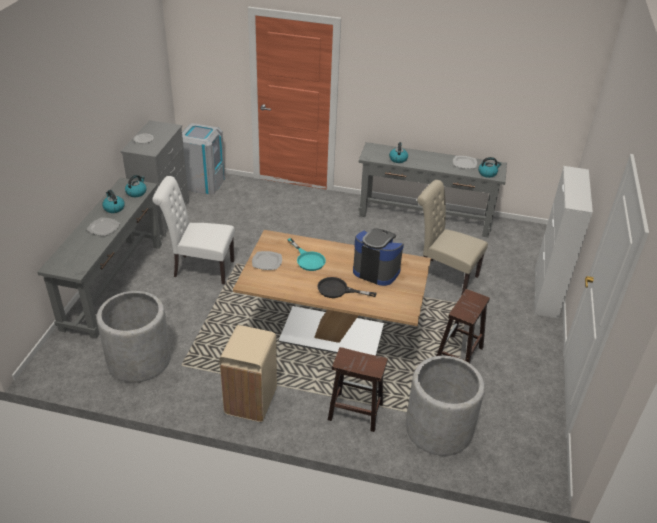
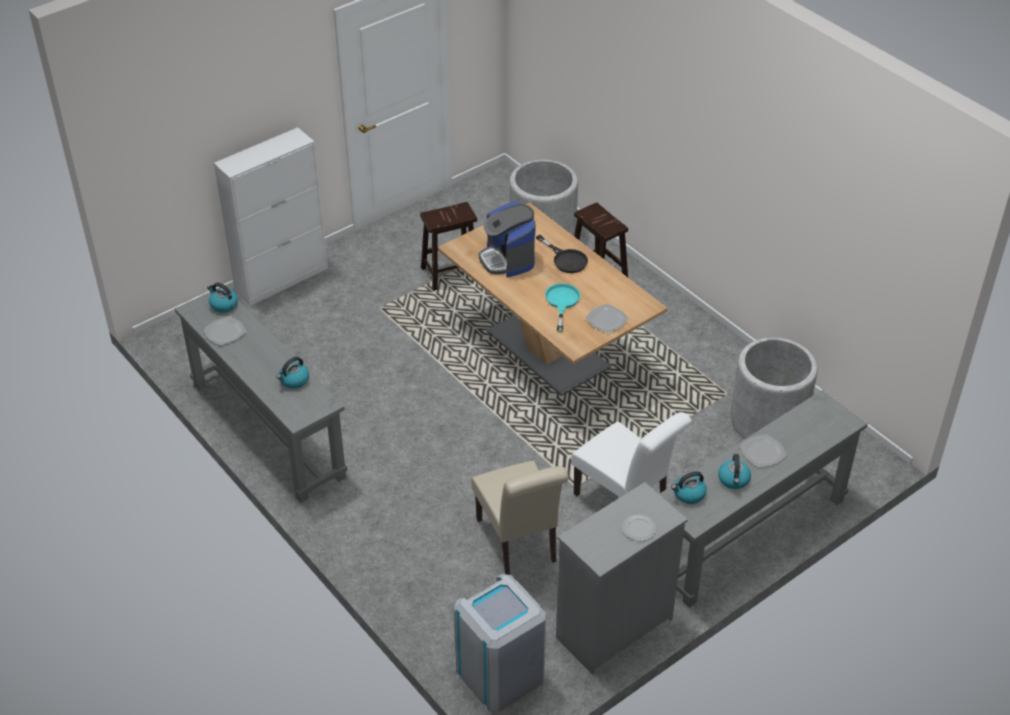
camera: 140 degrees left, 5 degrees up
(250, 401) = (684, 329): beige trash can -> none
(443, 275) = (356, 348): beige chair -> beige chair (519, 544)

